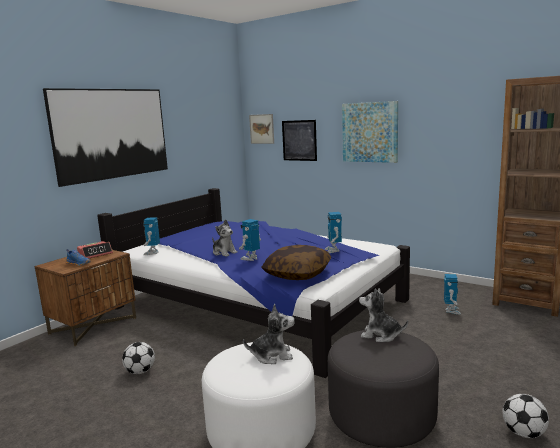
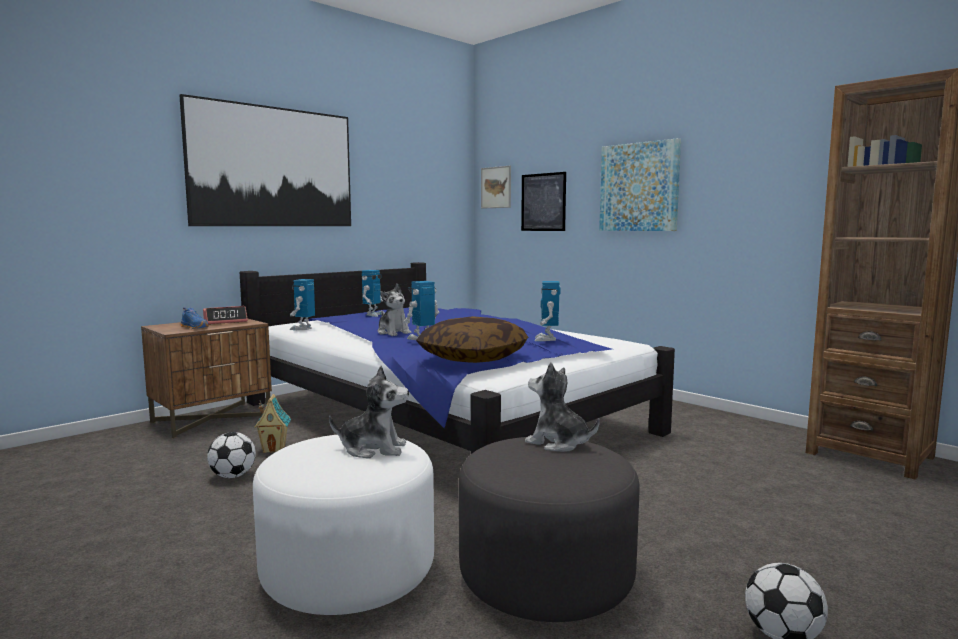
camera: 10 degrees right, 5 degrees down
(156, 345) = (274, 449): none -> toy house
(451, 311) = (732, 454): toy robot -> toy robot (373, 315)

